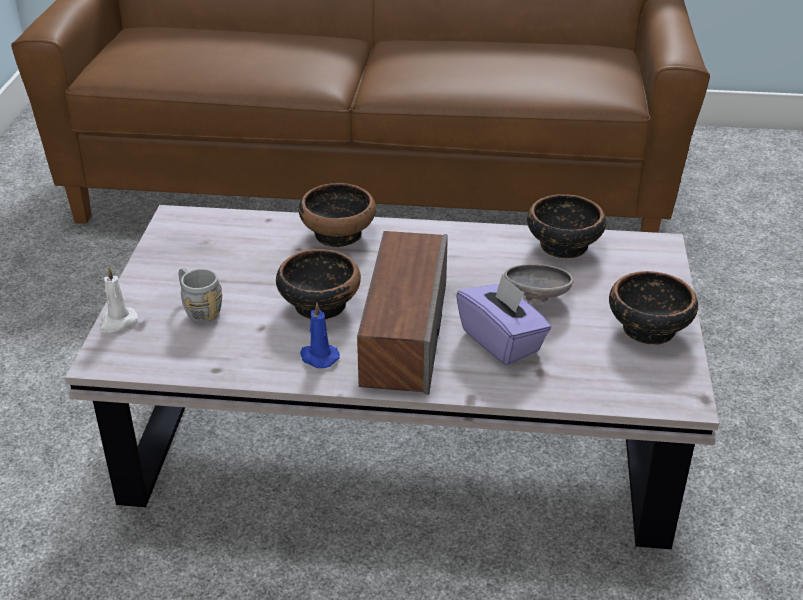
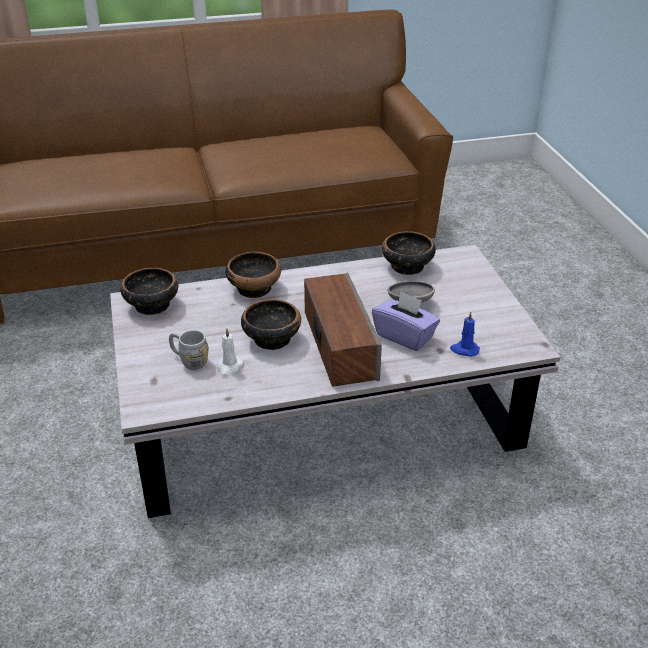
camera: 20 degrees left, 0 degrees up
(117, 322) = (135, 382): white candle -> white candle (229, 367)
(318, 357) = (292, 373): blue candle -> blue candle (464, 350)
(647, 328) = (488, 308): bowl -> bowl (151, 305)

